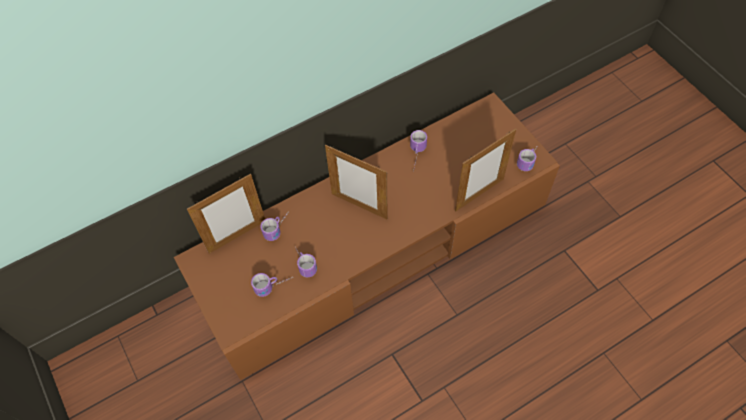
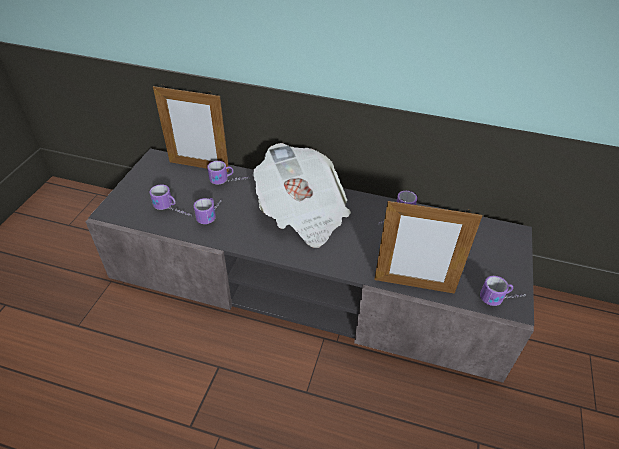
camera: 45 degrees right, 15 degrees down
(359, 206) = (302, 213): picture frame -> newspaper
(374, 248) = (308, 283): brown tv stand -> grey tv stand

